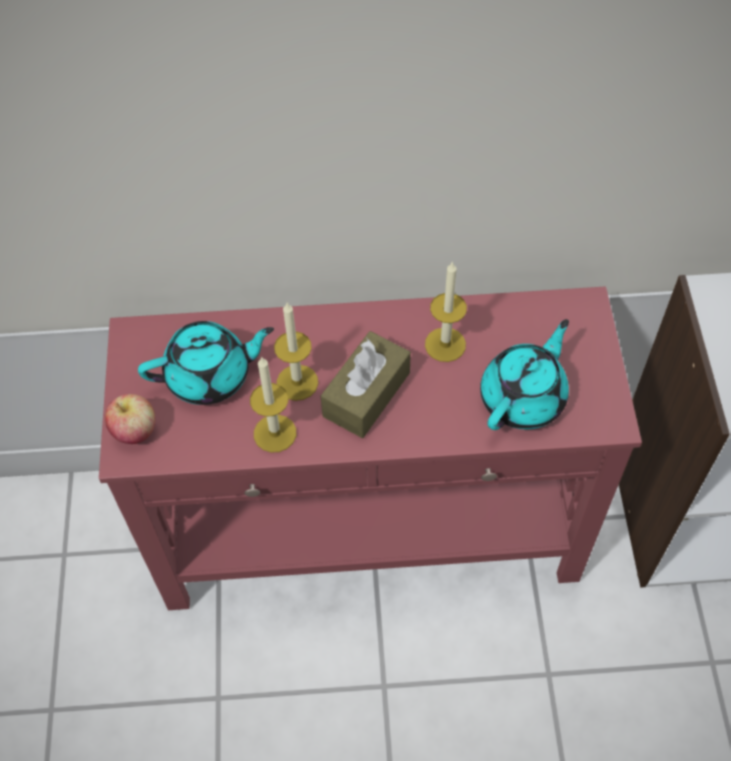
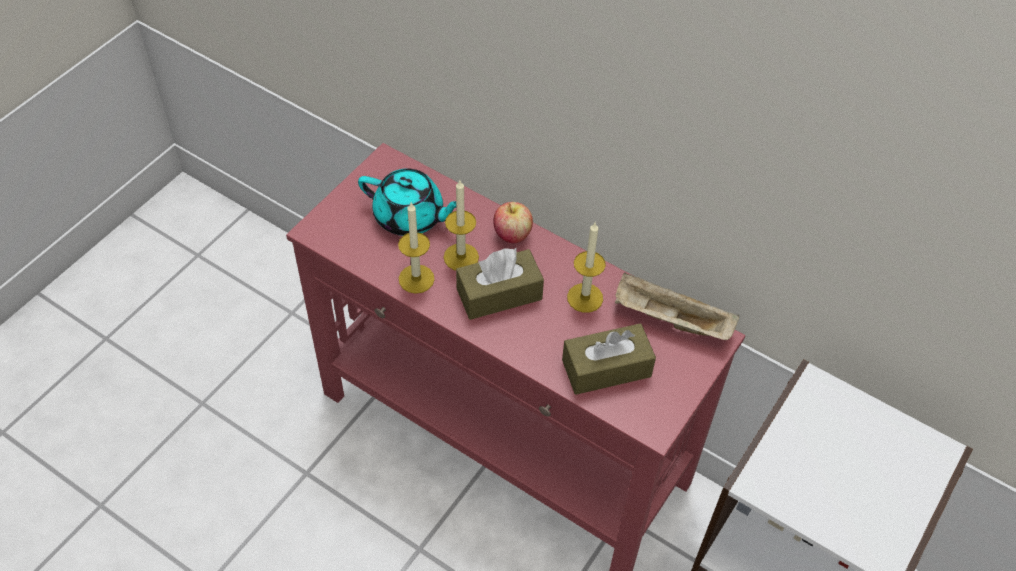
camera: 35 degrees right, 5 degrees down
(135, 431) = (333, 220): apple -> apple (512, 235)
(524, 397) = (606, 368): turquoise teapot -> brown tissue box
(535, 315) = (670, 320): none -> beige tray

